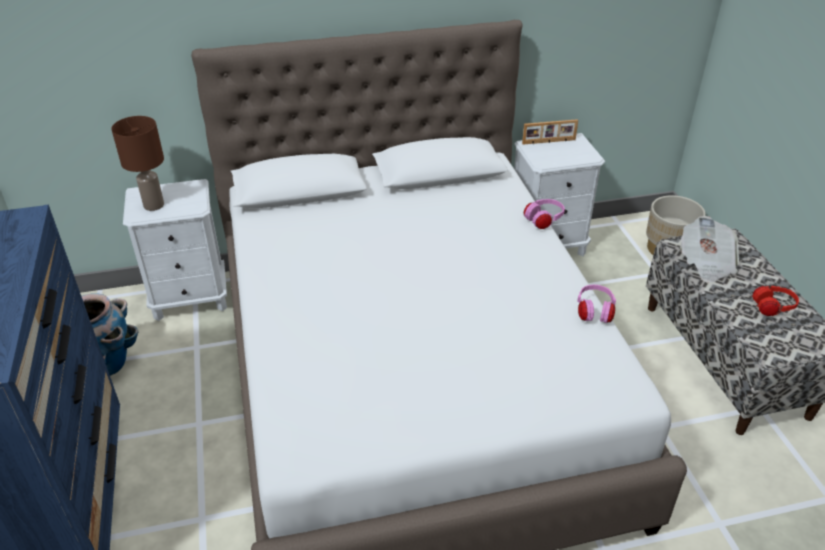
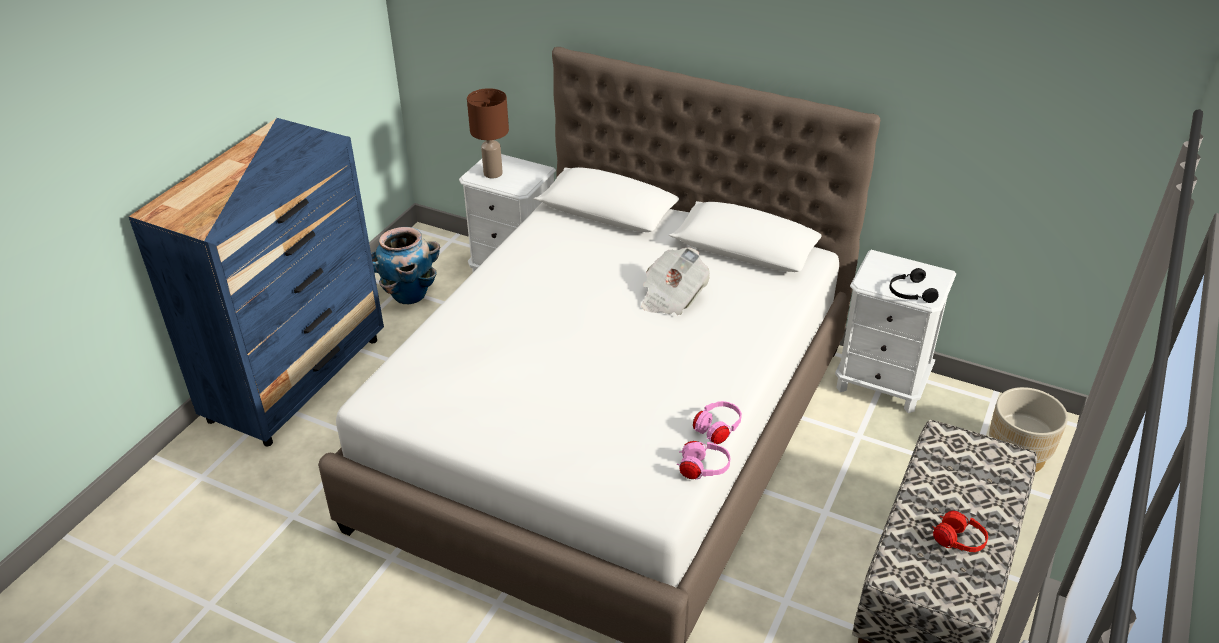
camera: 40 degrees right, 0 degrees up
(543, 221) = (782, 333): pink headphones -> pink headphones (703, 470)
(549, 142) = (903, 265): picture frame -> none
(576, 158) = (909, 293): none -> black headphones
(706, 263) = (948, 465): newspaper -> newspaper (672, 297)

